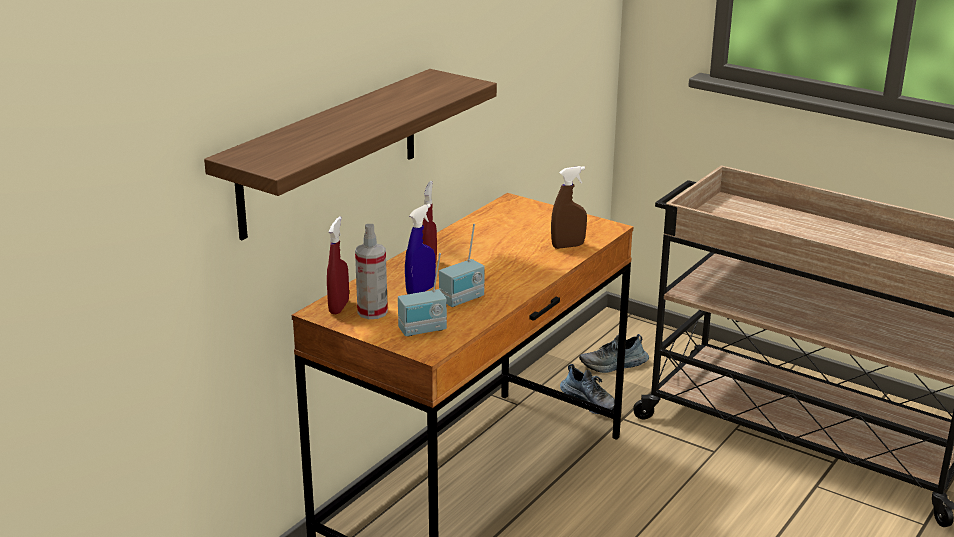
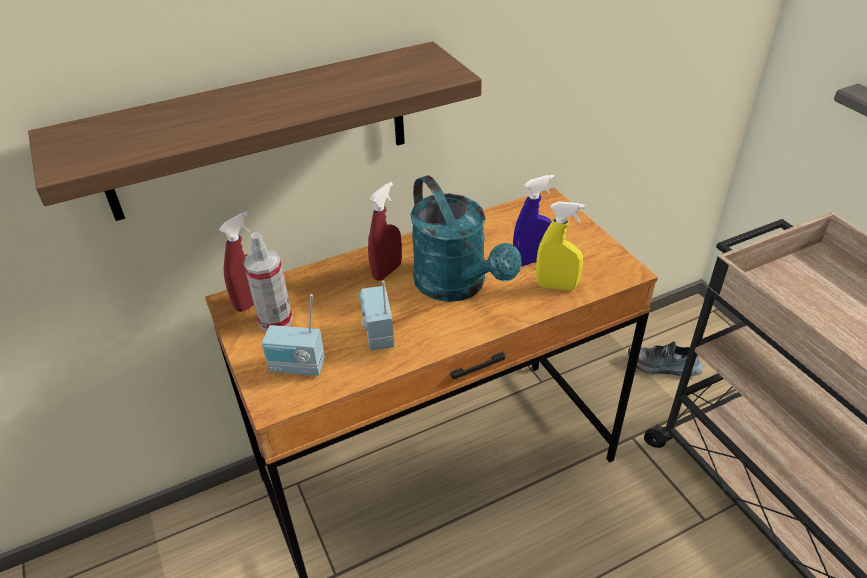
camera: 30 degrees right, 15 degrees up
(420, 291) = (347, 305): blue spray bottle -> blue spray bottle (531, 260)
(463, 300) = (377, 334): radio -> radio turned 90 degrees clockwise
(494, 262) = (457, 286): none -> turquoise watering can
(568, 246) = (556, 286): brown spray bottle -> yellow spray bottle
(590, 401) = (612, 403): shoe -> none

